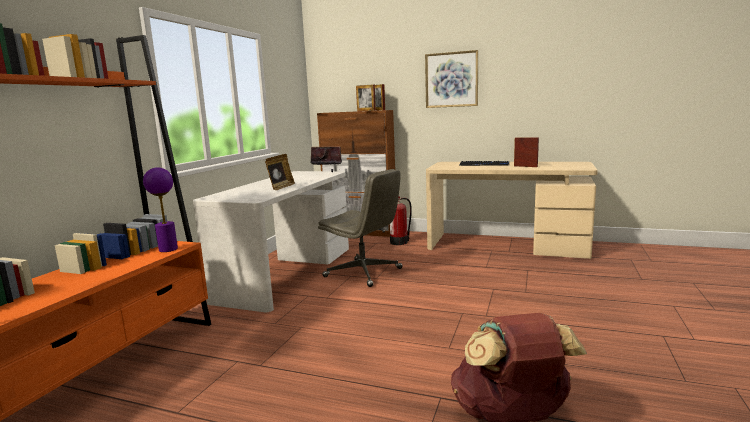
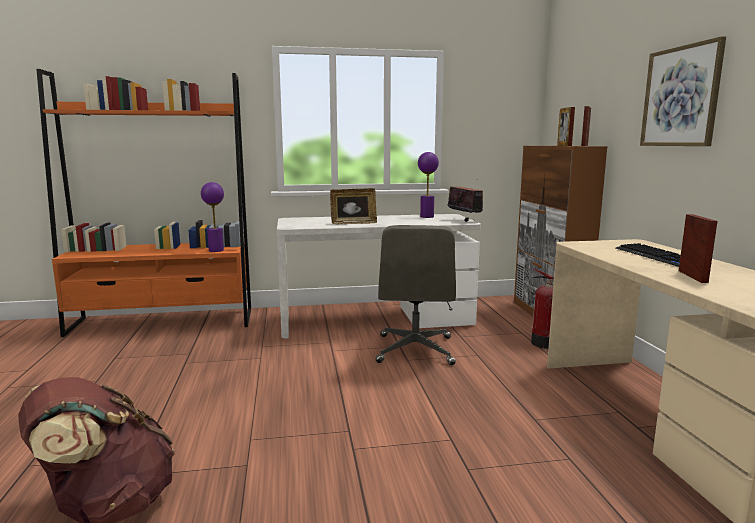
camera: 60 degrees right, 0 degrees up
(293, 175) = (427, 216): none -> purple table lamp

